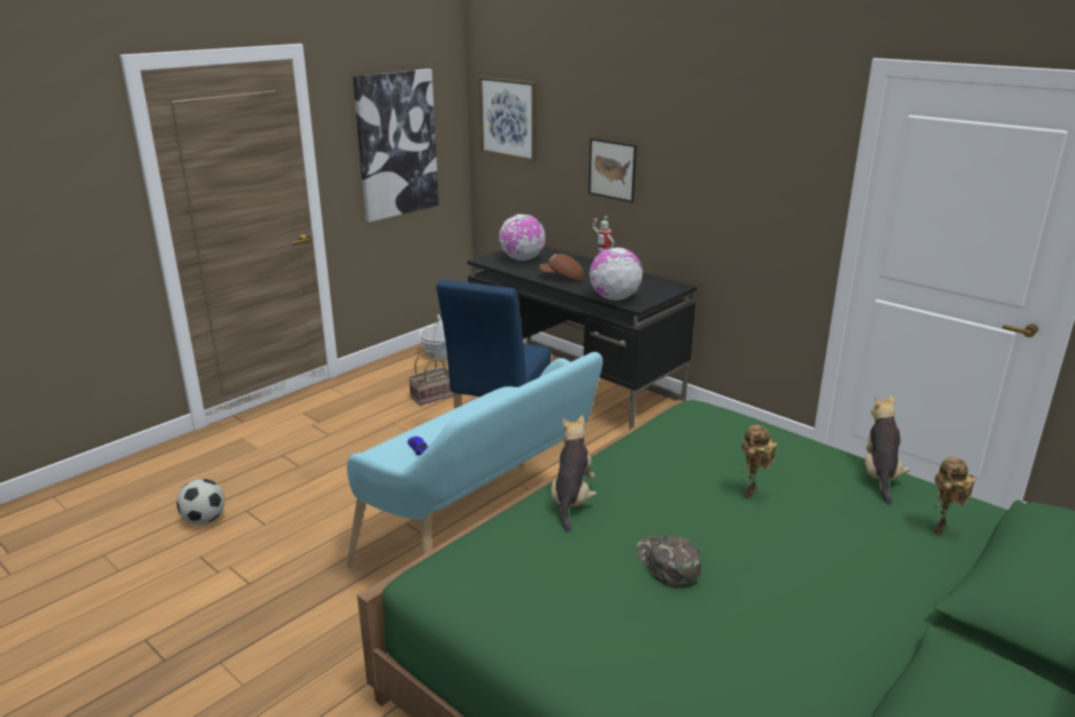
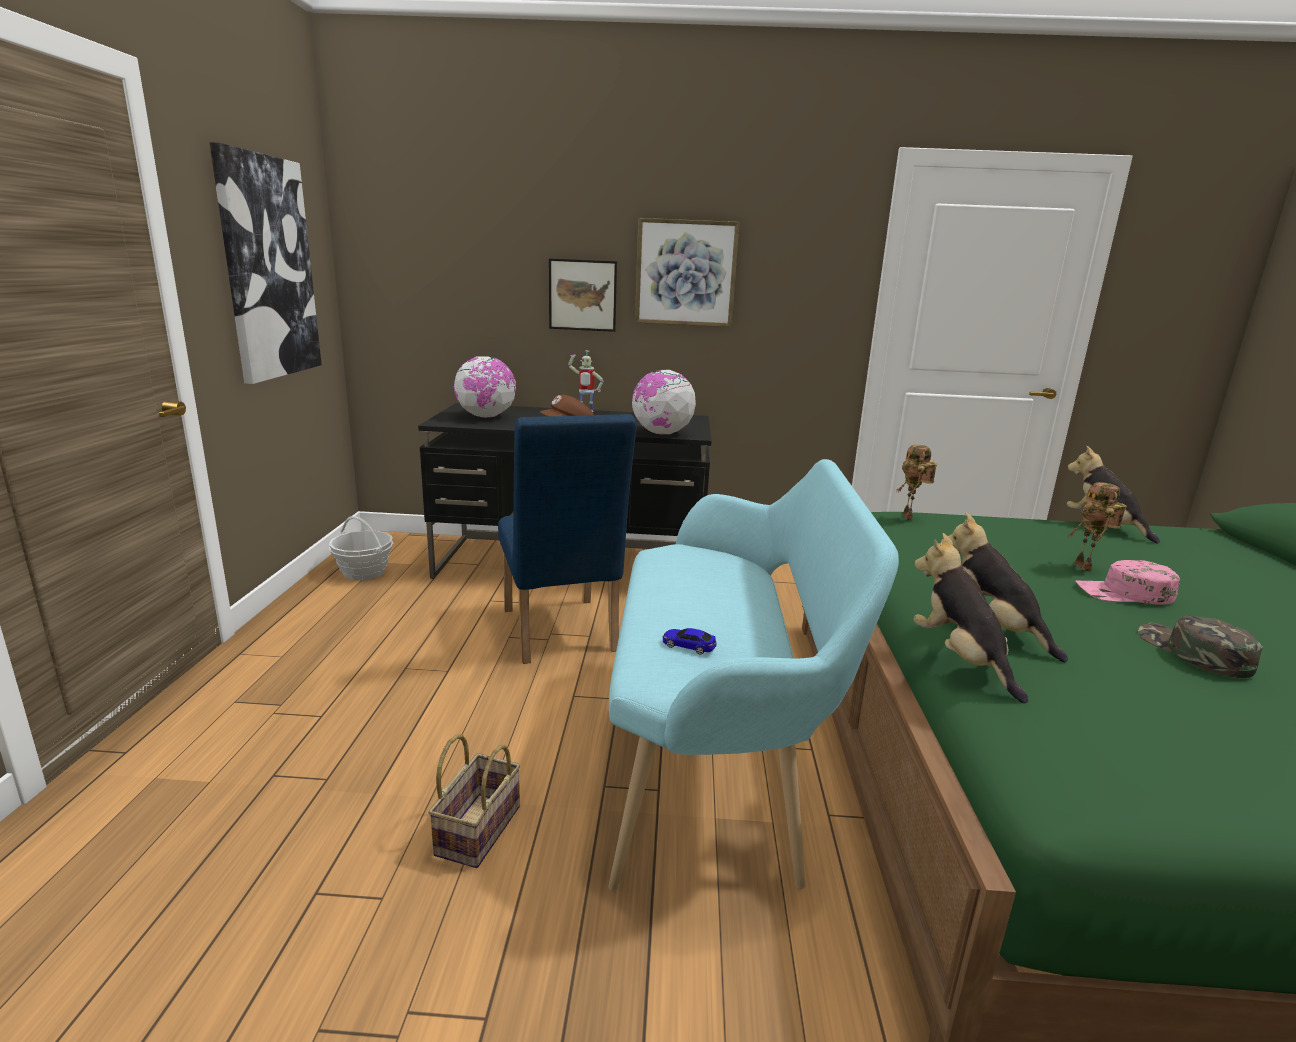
camera: 40 degrees left, 5 degrees down
(204, 519) = (243, 953): football -> none
(433, 396) = (418, 619): basket -> basket (478, 828)
(508, 118) = (410, 242): picture -> picture (685, 273)
(515, 507) = (960, 659): none -> plush toy
(667, 564) = (1193, 652): green cap -> green cap turned 45 degrees clockwise
(729, 519) = (1124, 593): none -> pink cap
(941, 531) = (1224, 551): toy robot -> toy robot (909, 518)

